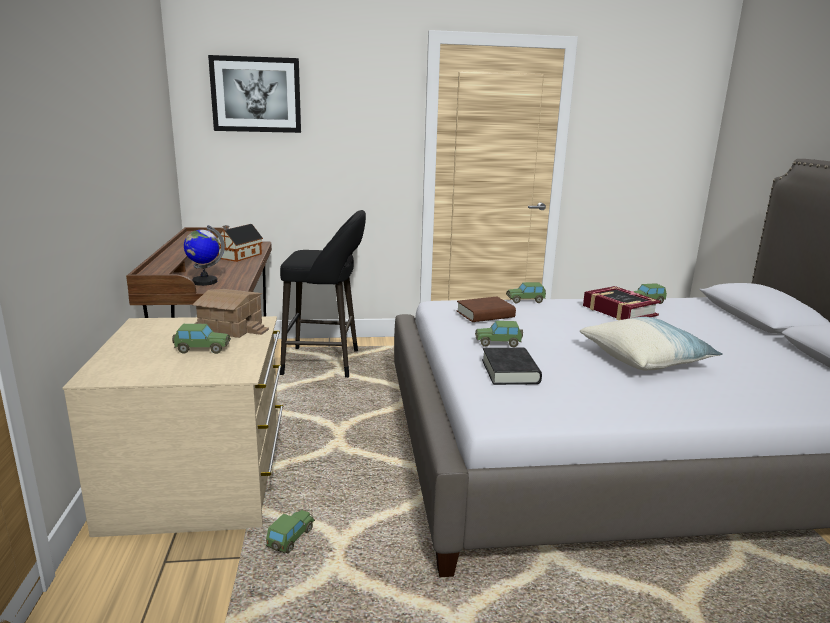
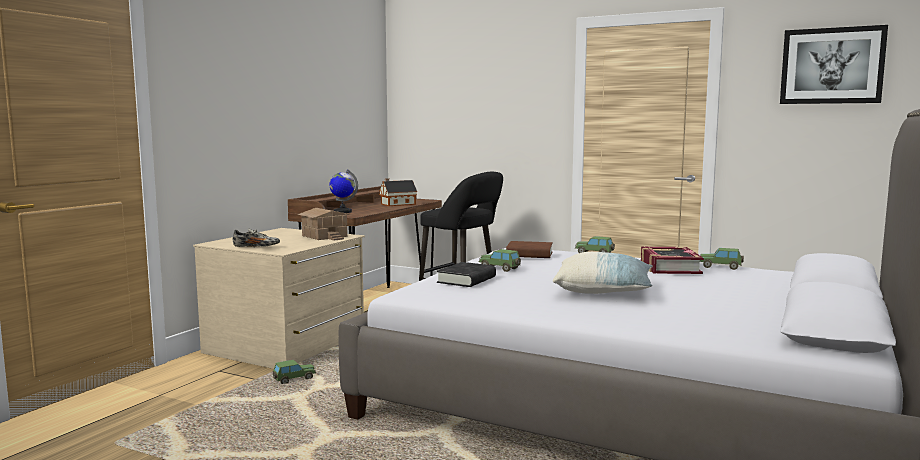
camera: 35 degrees right, 10 degrees down
(185, 373) = (256, 247): none -> shoe
(202, 349) = (287, 241): toy car -> none
(256, 94) = (442, 82): picture -> picture (831, 66)

